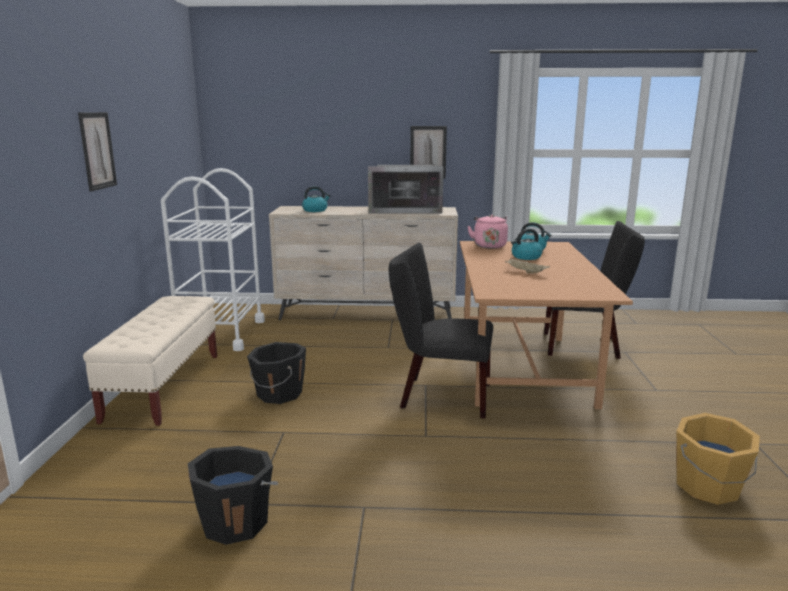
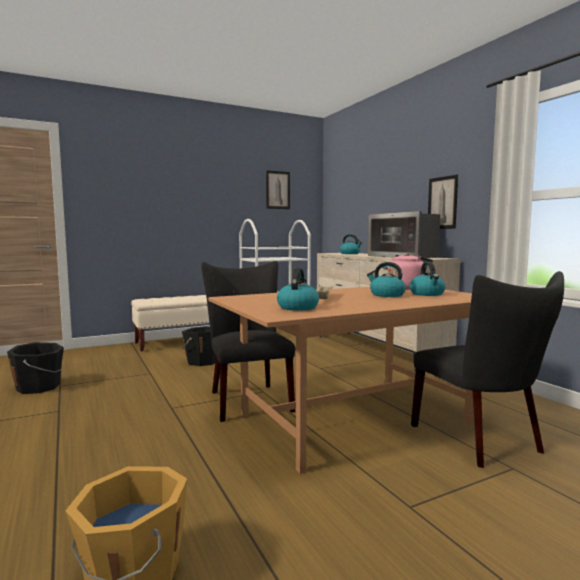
camera: 60 degrees right, 10 degrees down
(97, 150) = (182, 198): picture -> picture (278, 190)
(572, 285) = (298, 307): none -> kettle

